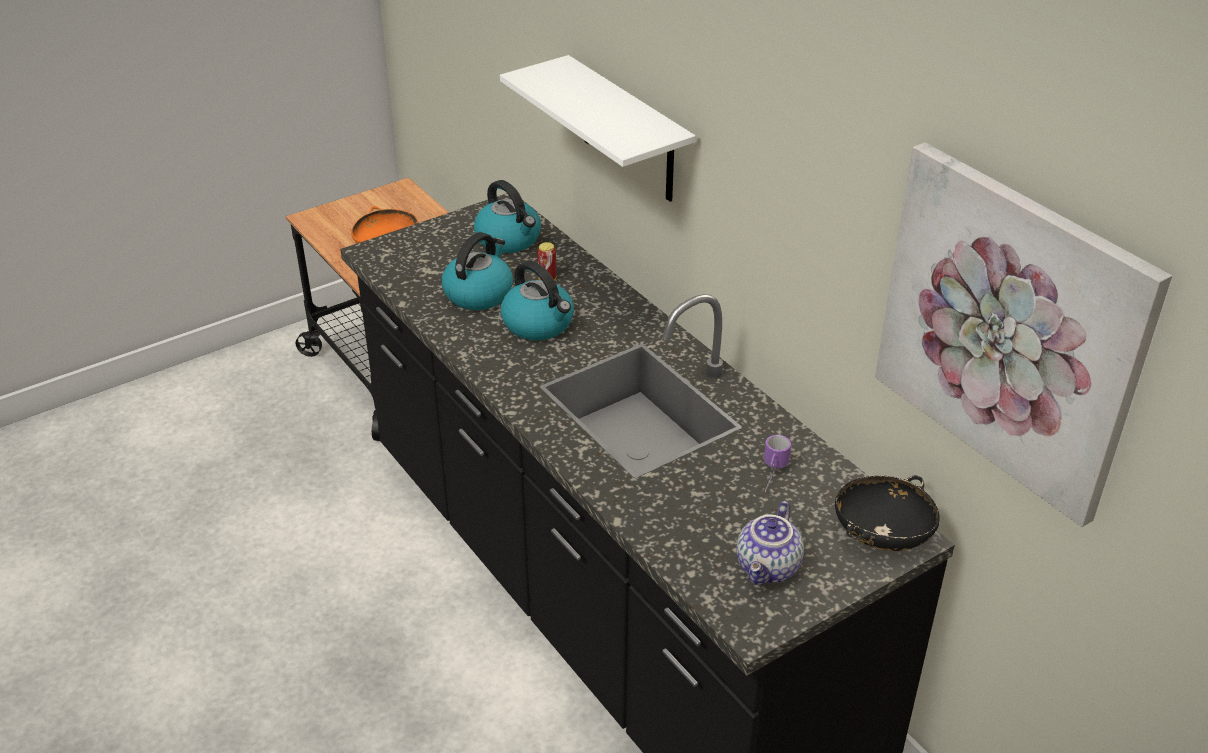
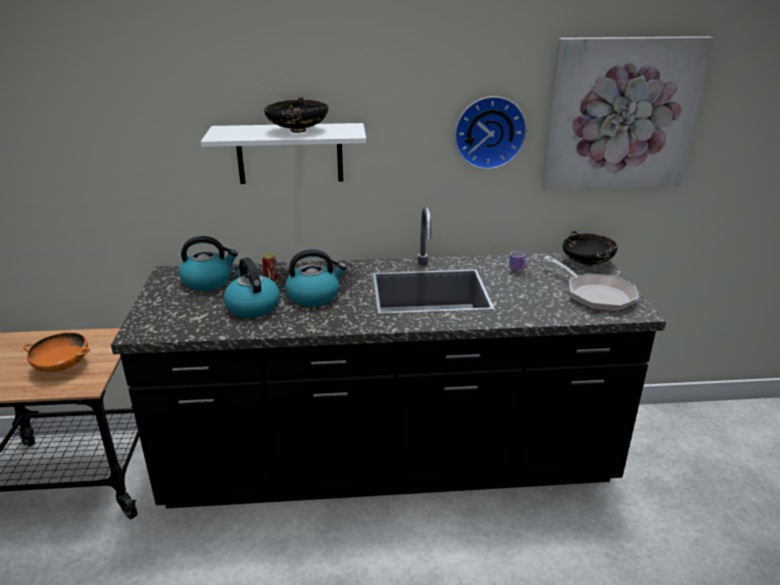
camera: 60 degrees left, 10 degrees down
(601, 109) = (297, 131): none -> black bowl
(769, 568) = (595, 295): teapot -> frying pan
(828, 238) = (489, 132): none -> wall clock

